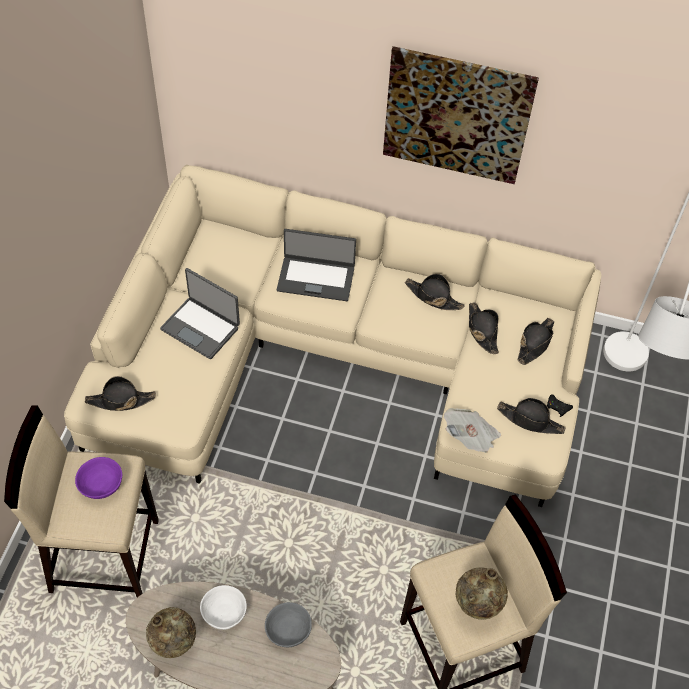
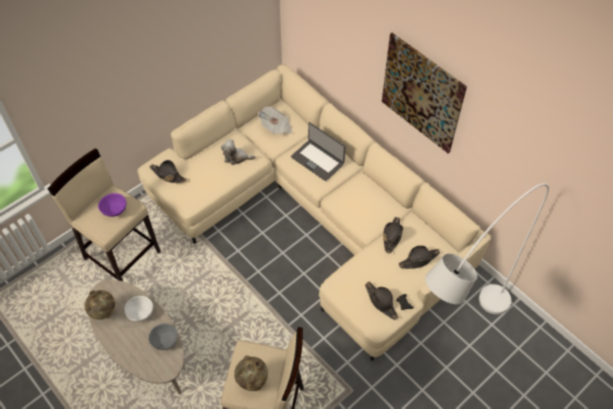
camera: 35 degrees right, 0 degrees up
(201, 327) = (236, 157): laptop -> plush toy
(433, 297) = (377, 203): black hat -> none
(471, 437) = (338, 293): newspaper -> newspaper (276, 127)

